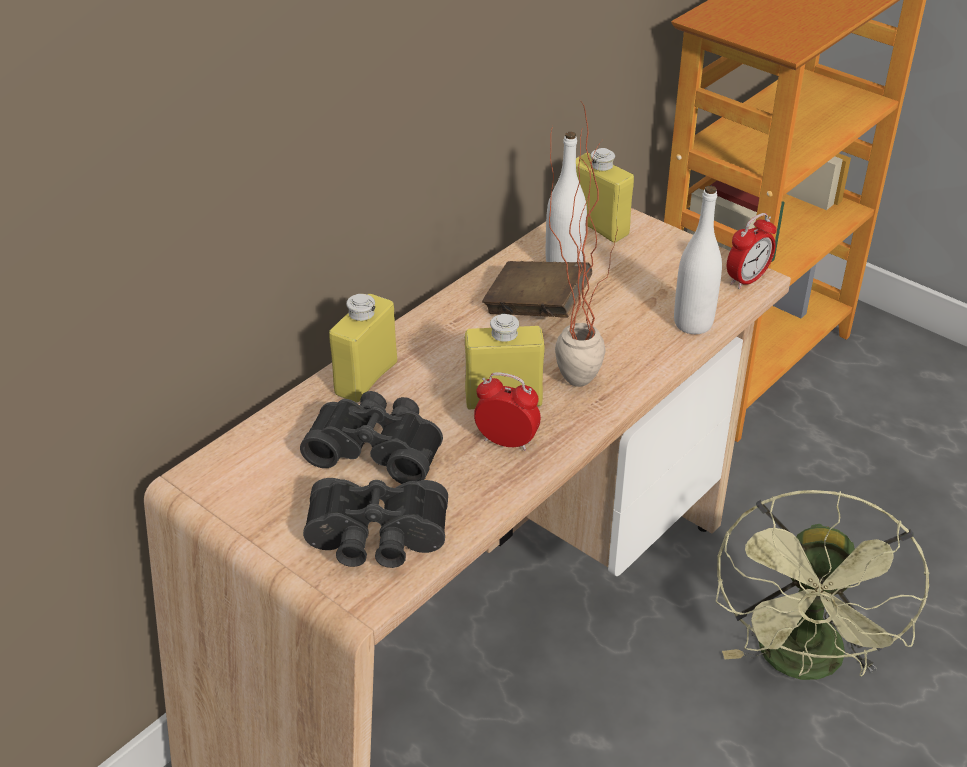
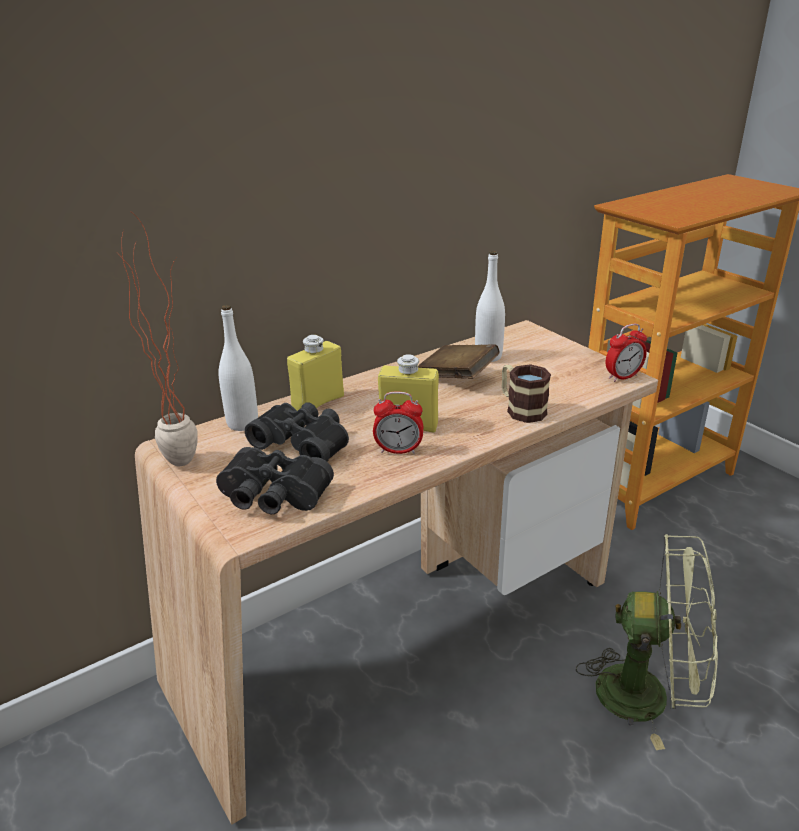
camera: 15 degrees right, 10 degrees down
(506, 441) = (398, 450): alarm clock -> alarm clock turned 150 degrees clockwise
(573, 370) = (468, 415): potted plant -> potted plant (185, 455)
(598, 226) = (522, 338): yellow bottle -> none
(636, 351) = (521, 409): none -> mug
(693, 323) = (571, 398): white bottle -> white bottle (242, 424)
(803, 664) = (648, 694): green fan -> green fan turned 105 degrees counterclockwise

